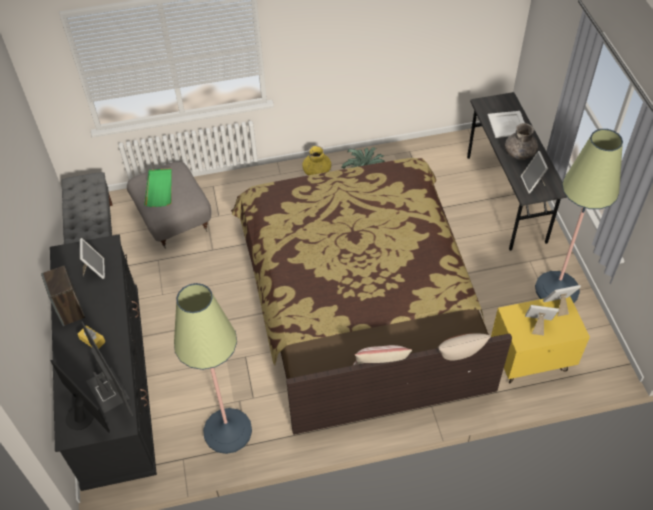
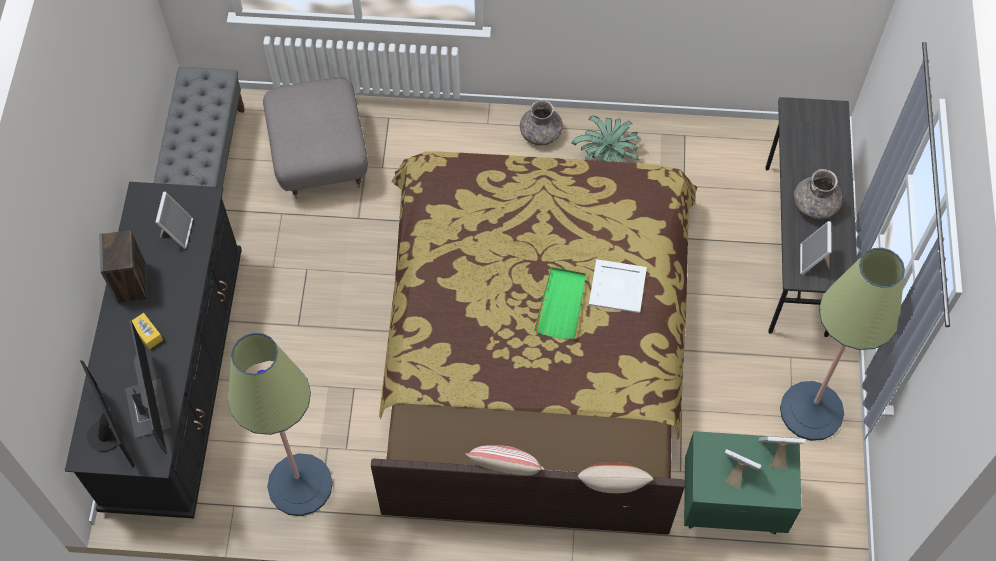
camera: 15 degrees right, 10 degrees up
(159, 188) = (304, 117): green tray -> green tray (561, 304)
(317, 171) = (540, 134): yellow vase -> grey vase
(507, 124) = (816, 153): white tray -> white tray (617, 286)
(530, 361) = (731, 505): yellow nightstand -> green nightstand

